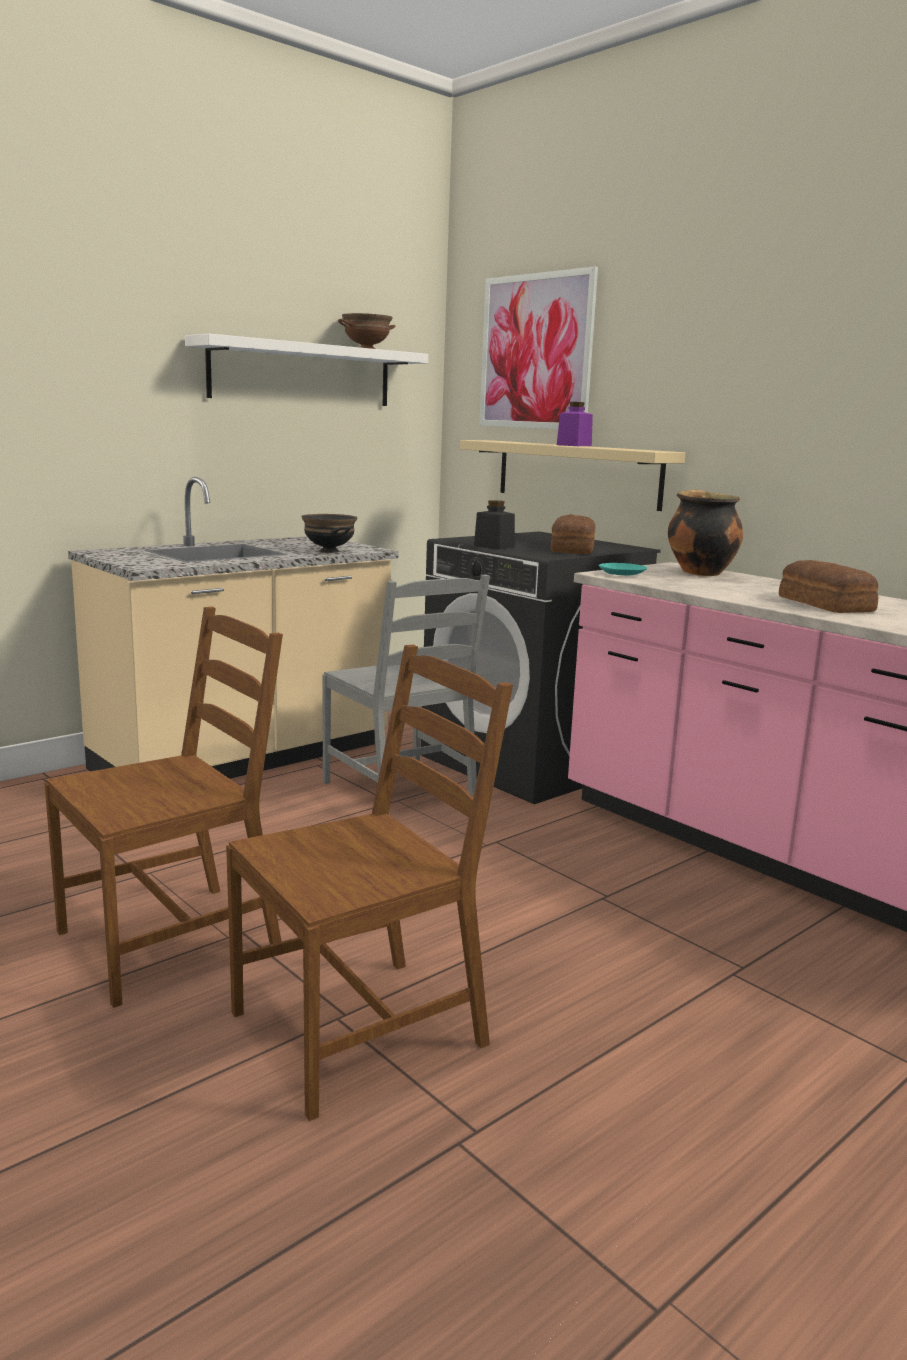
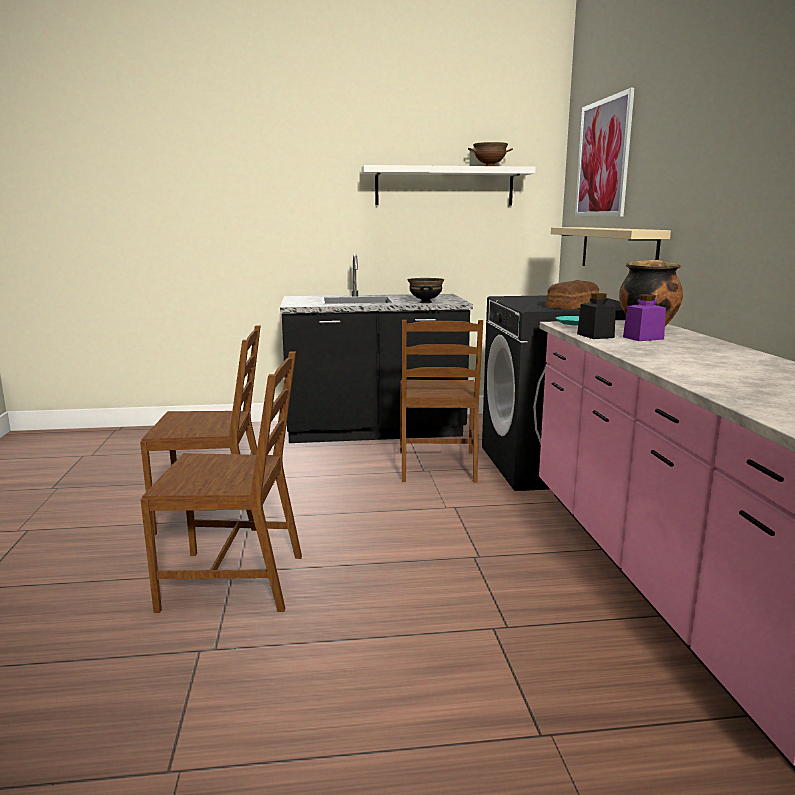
camera: 35 degrees right, 0 degrees up
(244, 759) = (375, 432): beige counter -> black counter
(401, 792) = (438, 466): grey chair -> brown chair
(494, 546) = (517, 302): black jar -> black jar (595, 336)
(574, 445) = (606, 228): purple jar -> purple jar (643, 338)
(825, 605) = (675, 355): bread -> none

